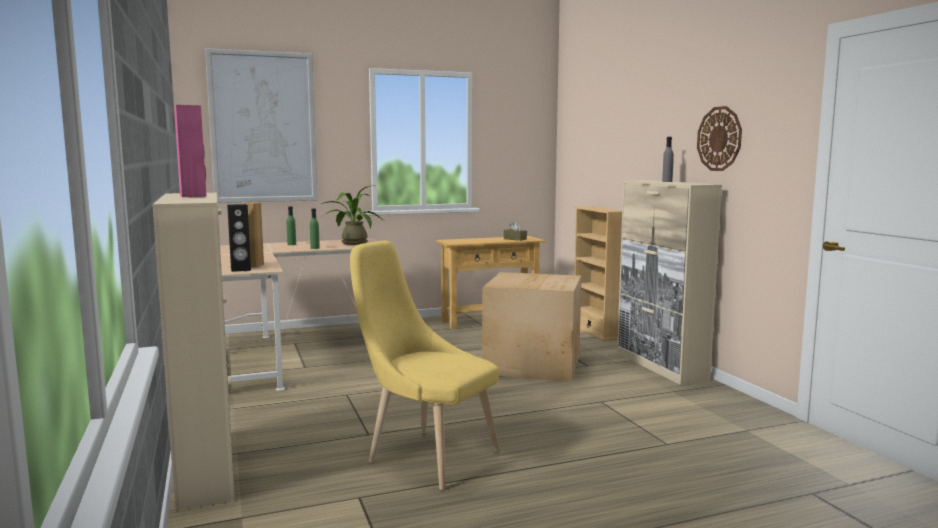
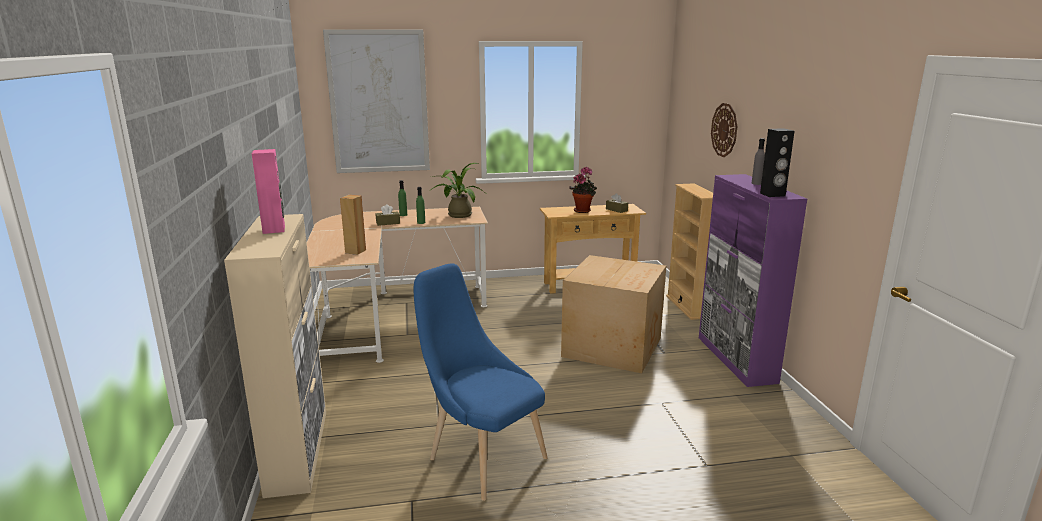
camera: 10 degrees right, 10 degrees up
(240, 269) = (343, 258): black speaker -> black speaker (772, 194)
(277, 249) = (388, 223): none -> brown tissue box
(426, 455) = (481, 456): yellow chair -> blue chair
(481, 240) = (583, 210): none -> potted plant
(660, 366) = (736, 359): beige cabinet -> purple cabinet
(719, 139) = (811, 149): wall clock -> wall clock (724, 130)

